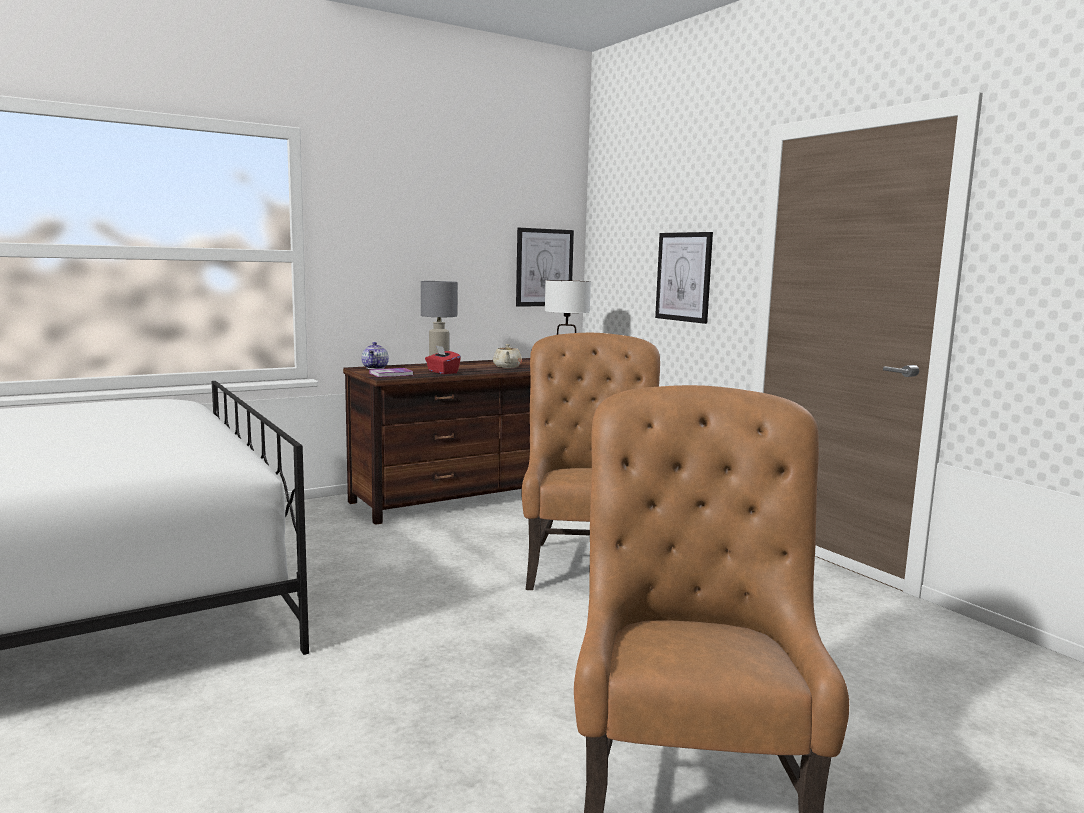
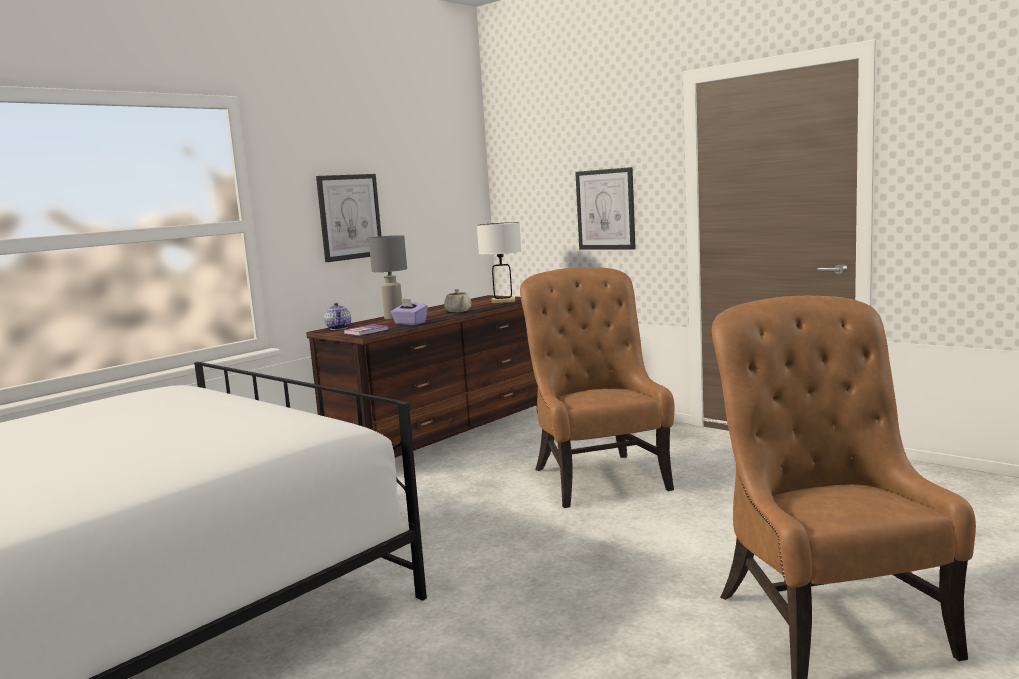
camera: 15 degrees left, 0 degrees up
(442, 372) = (410, 323): red tissue box -> purple tissue box
(544, 267) = (459, 213): picture -> picture (349, 217)

